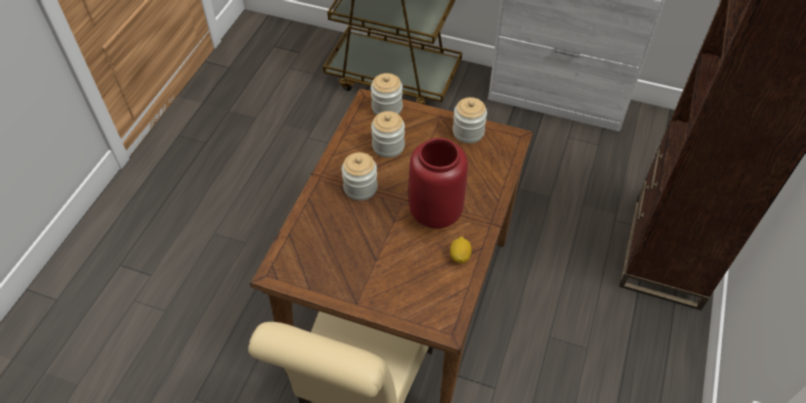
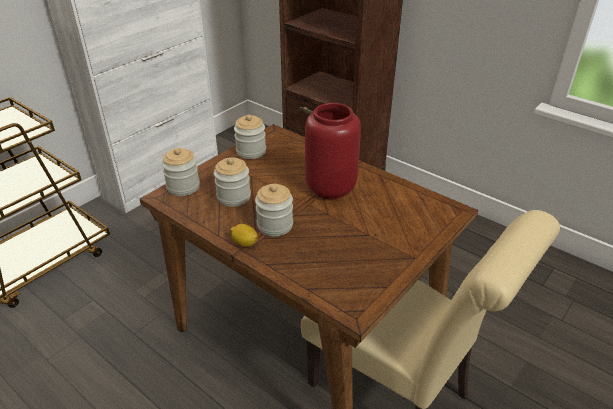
camera: 70 degrees left, 15 degrees down
(460, 256) = (383, 187): lemon -> lemon (244, 243)

